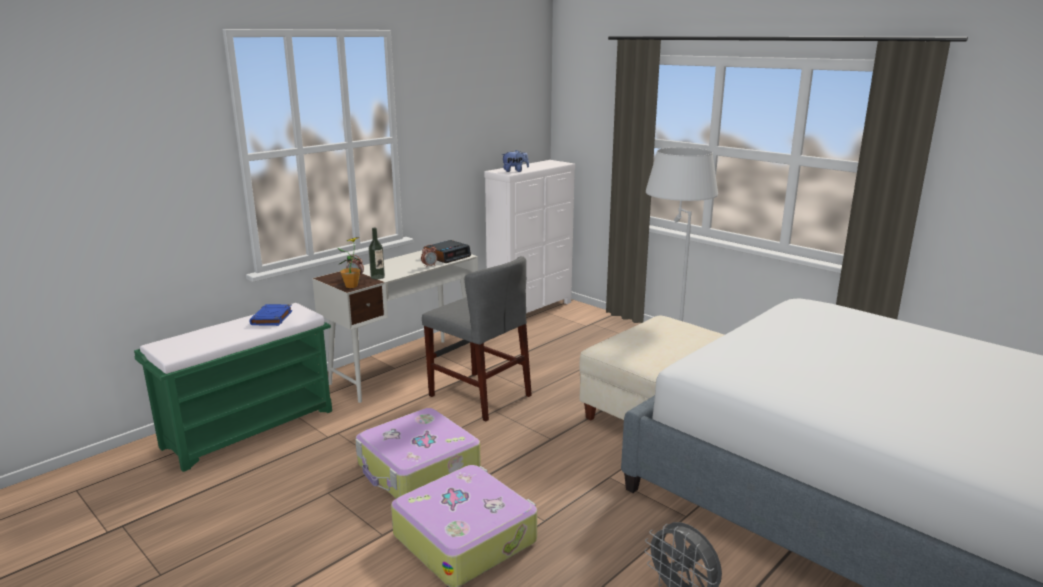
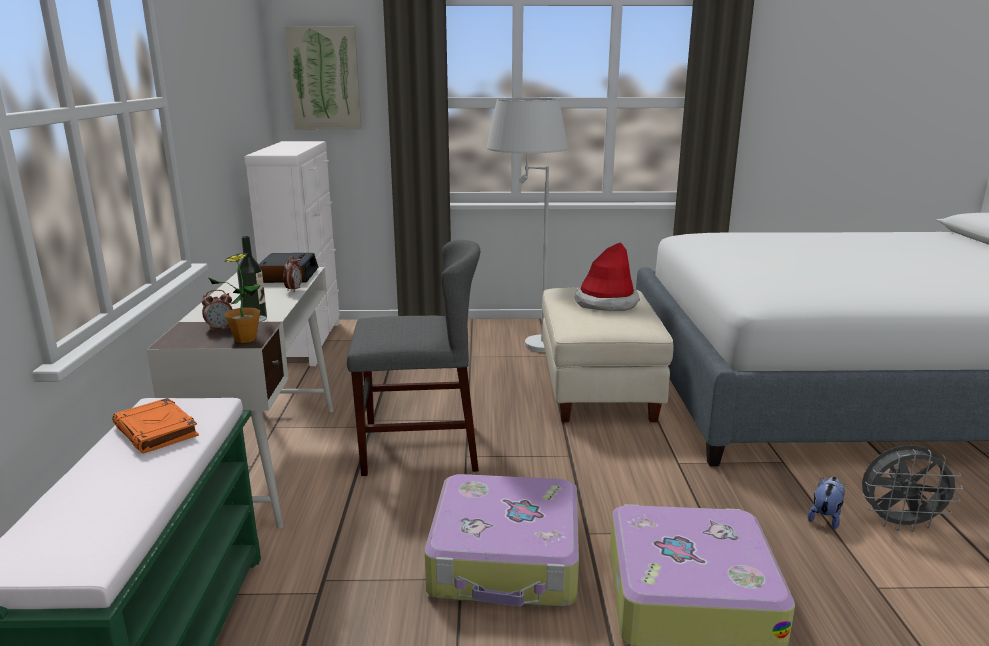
camera: 45 degrees left, 0 degrees up
(272, 318) = (157, 431): blue book -> orange book
(515, 171) = (286, 152): plush toy -> plush toy (825, 517)
(582, 116) = (325, 78): none -> picture
(667, 338) = (606, 303): none -> hat

